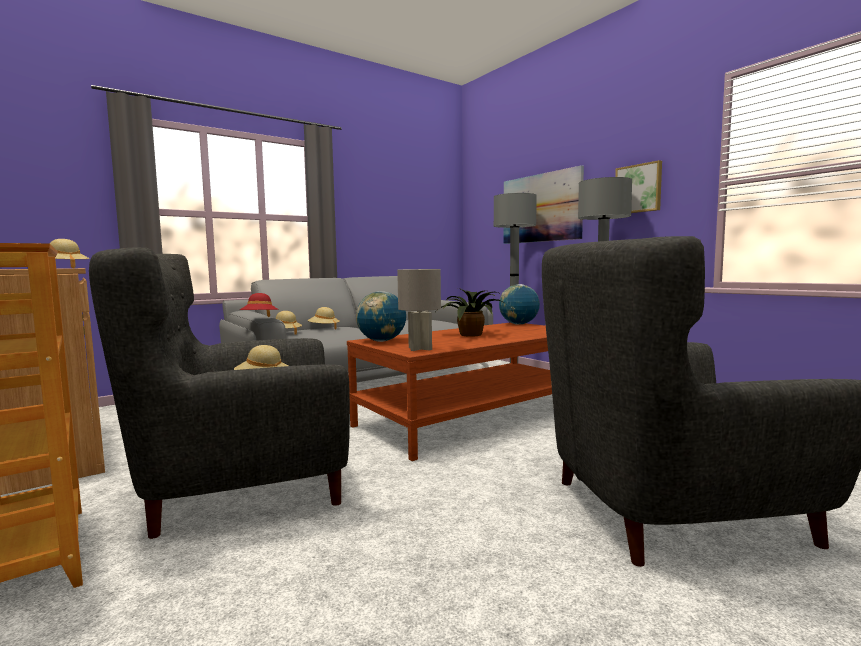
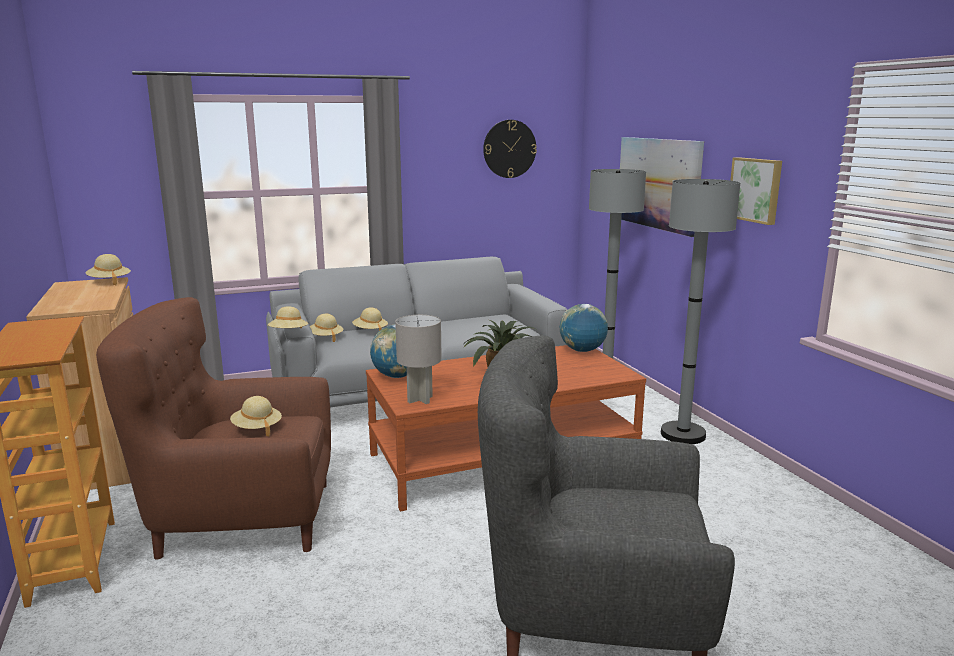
camera: 15 degrees right, 10 degrees up
(241, 488) = (239, 519): grey armchair -> brown armchair
(260, 319) = (288, 333): red hat -> beige hat
(413, 196) = (509, 149): none -> wall clock

